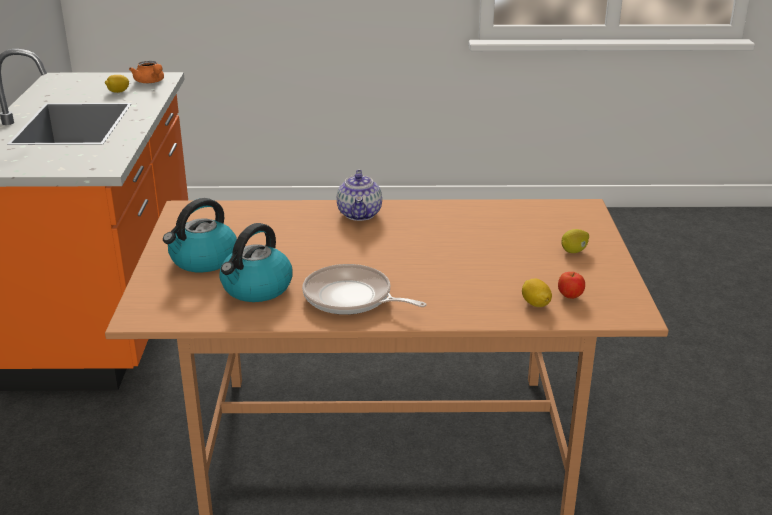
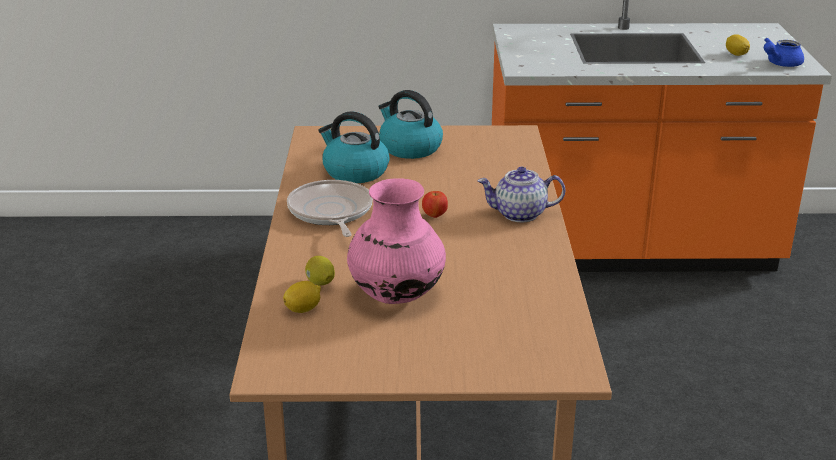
camera: 90 degrees right, 0 degrees up
(150, 82) = (780, 64): orange teapot -> blue teapot
(351, 298) = (330, 212): frying pan -> frying pan turned 45 degrees counterclockwise
(503, 264) = (396, 295): none -> pink vase
(570, 296) = (316, 333): apple -> apple (435, 215)
(574, 251) = (431, 347): lemon -> lemon (320, 283)

